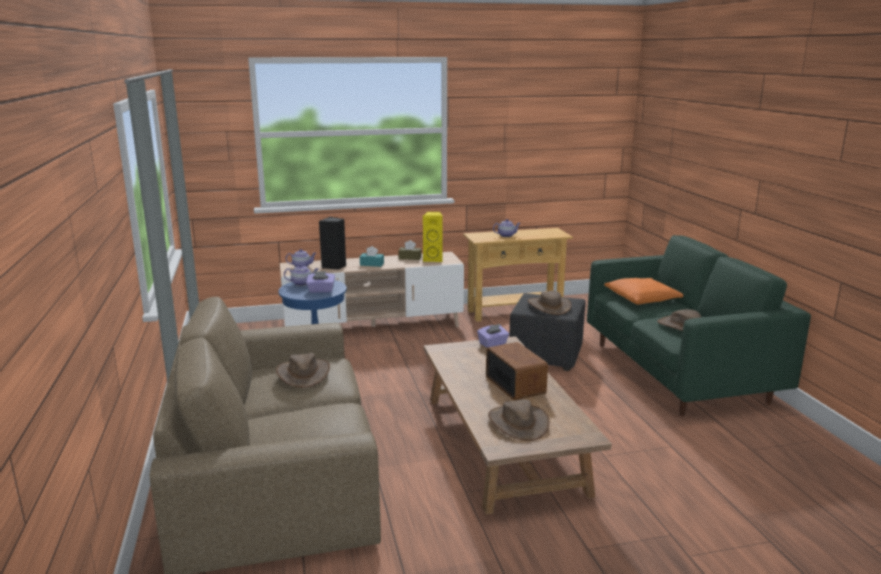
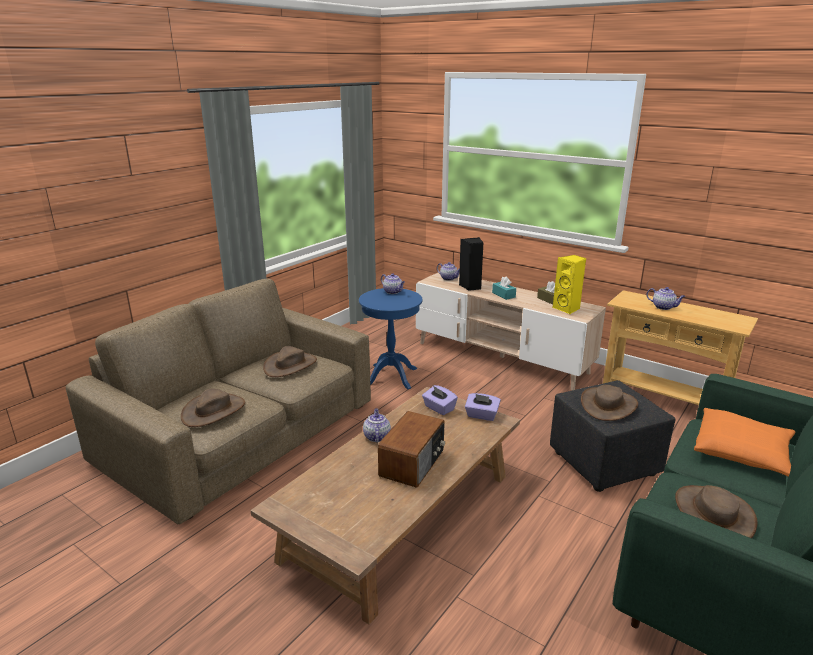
camera: 50 degrees right, 5 degrees up
(321, 290) = (390, 302): purple tissue box -> purple tissue box (439, 408)
(462, 384) = (376, 436): none -> teapot
(518, 423) = (337, 497): brown hat -> brown hat (213, 411)

